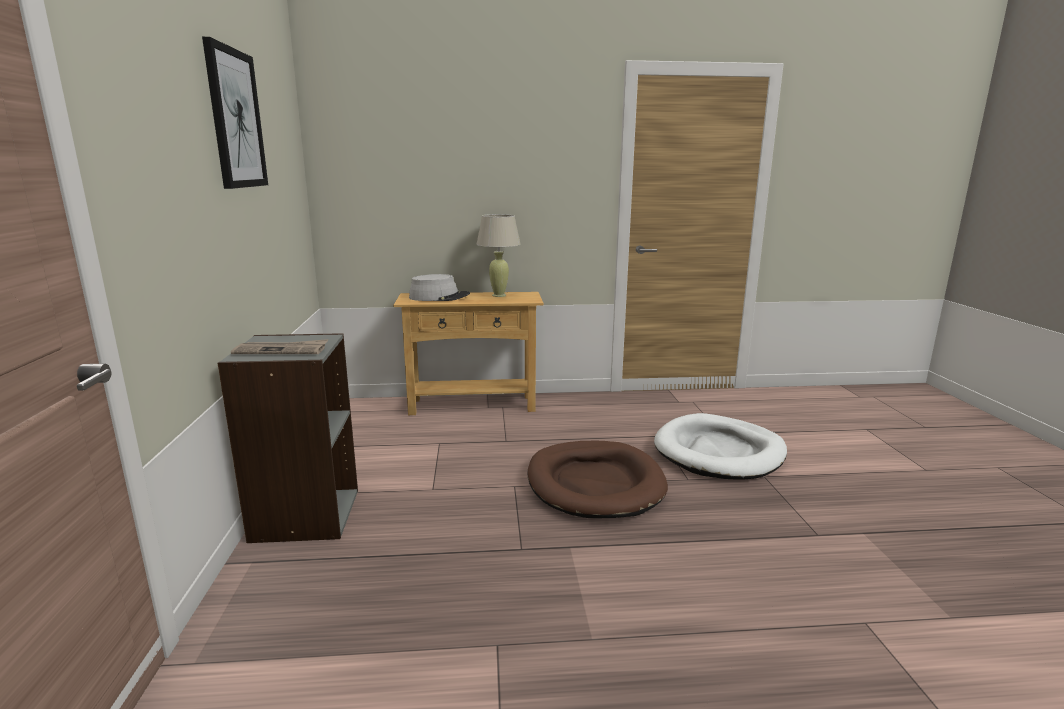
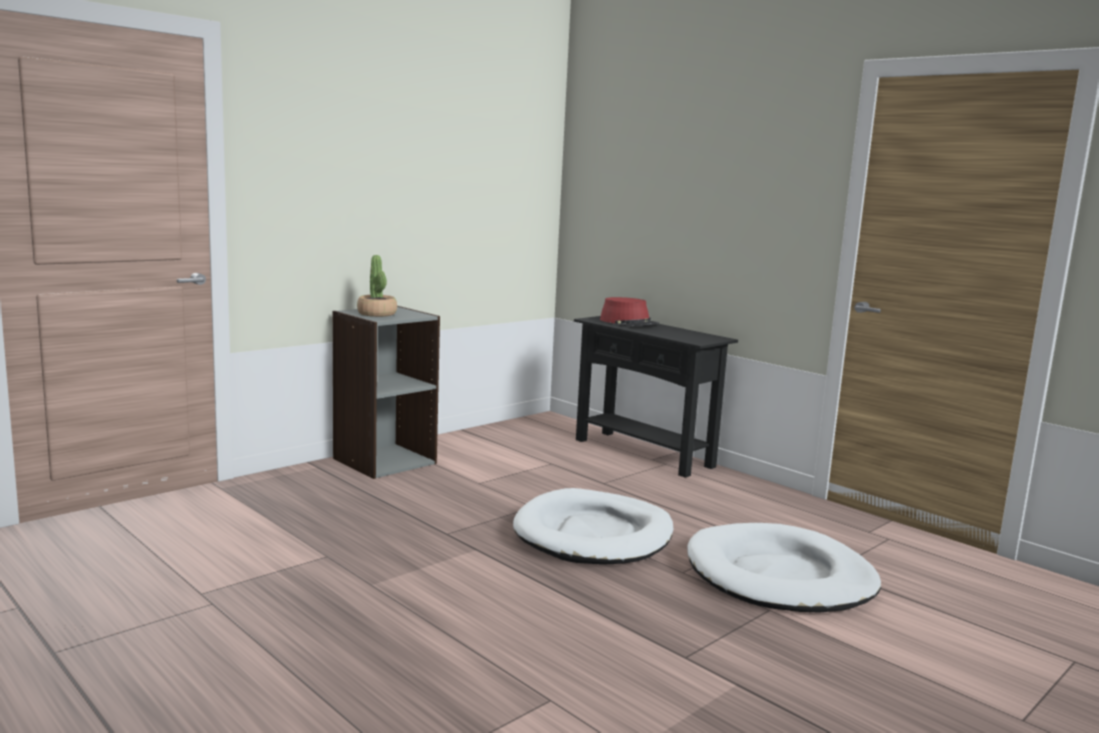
camera: 50 degrees right, 5 degrees down
(235, 119) = (427, 136): picture -> none
(281, 350) = (377, 314): newspaper -> potted plant
(439, 297) = (629, 322): grey hat -> red hat
(472, 405) = (643, 453): beige console table -> black console table
(499, 295) = (685, 333): beige table lamp -> none
(595, 484) = (594, 534): brown dog bed -> white dog bed

